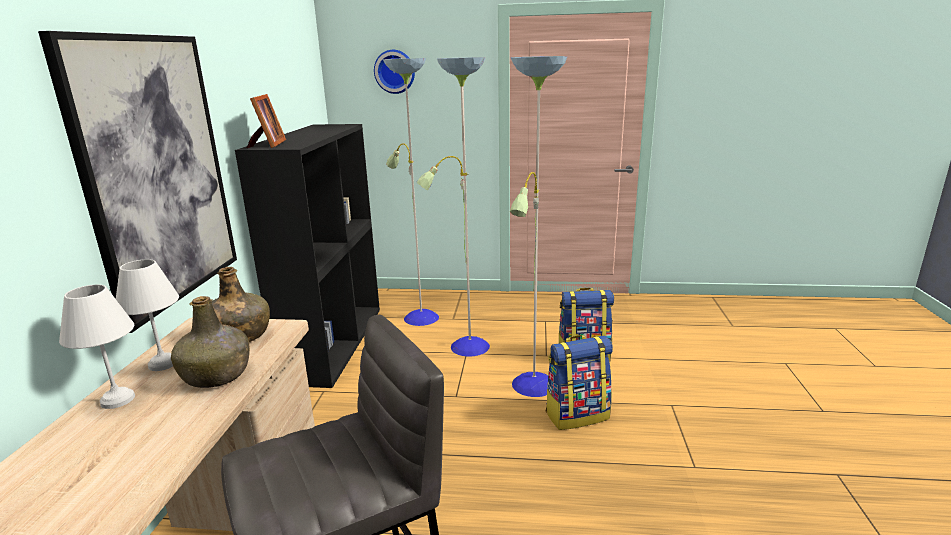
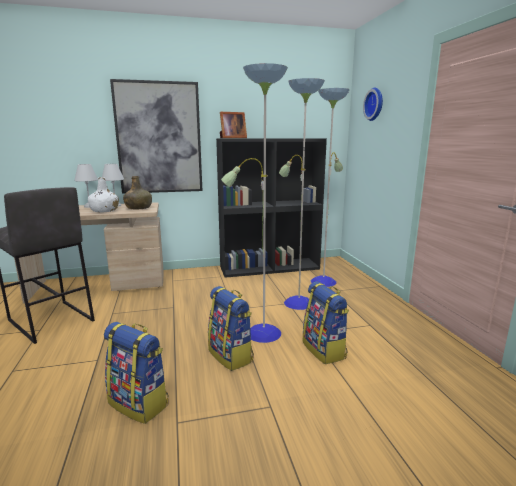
camera: 70 degrees right, 5 degrees down
(217, 375) = (104, 211): green bottle -> white bottle
(661, 495) = (140, 403): none -> backpack

